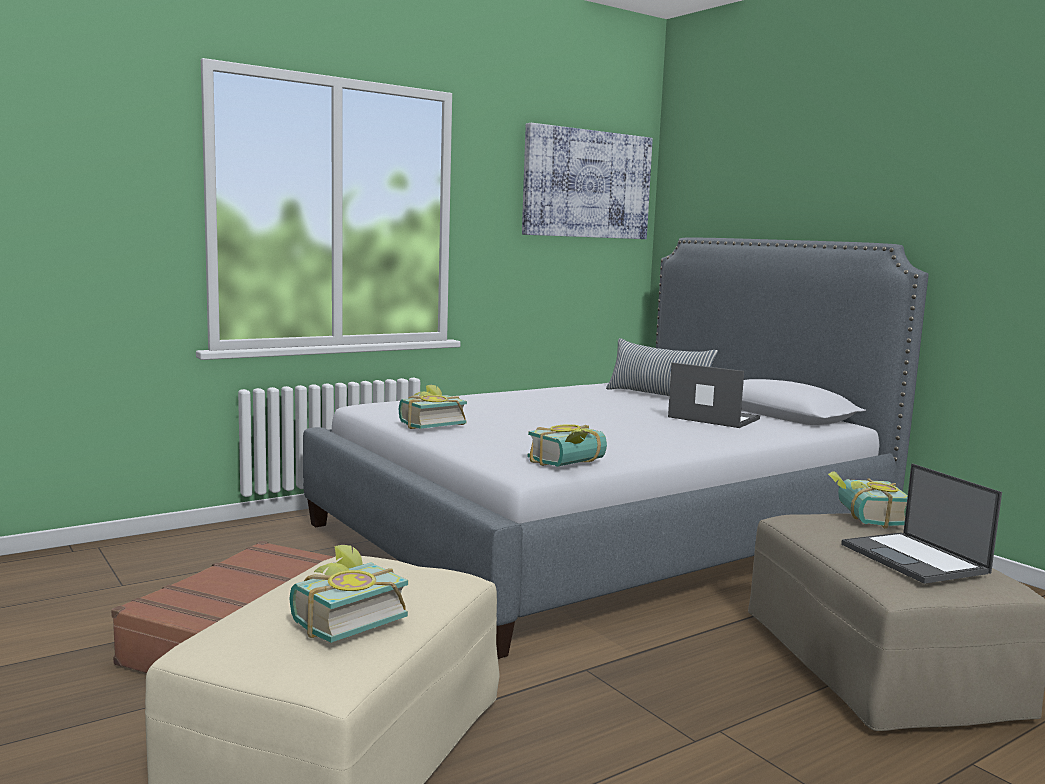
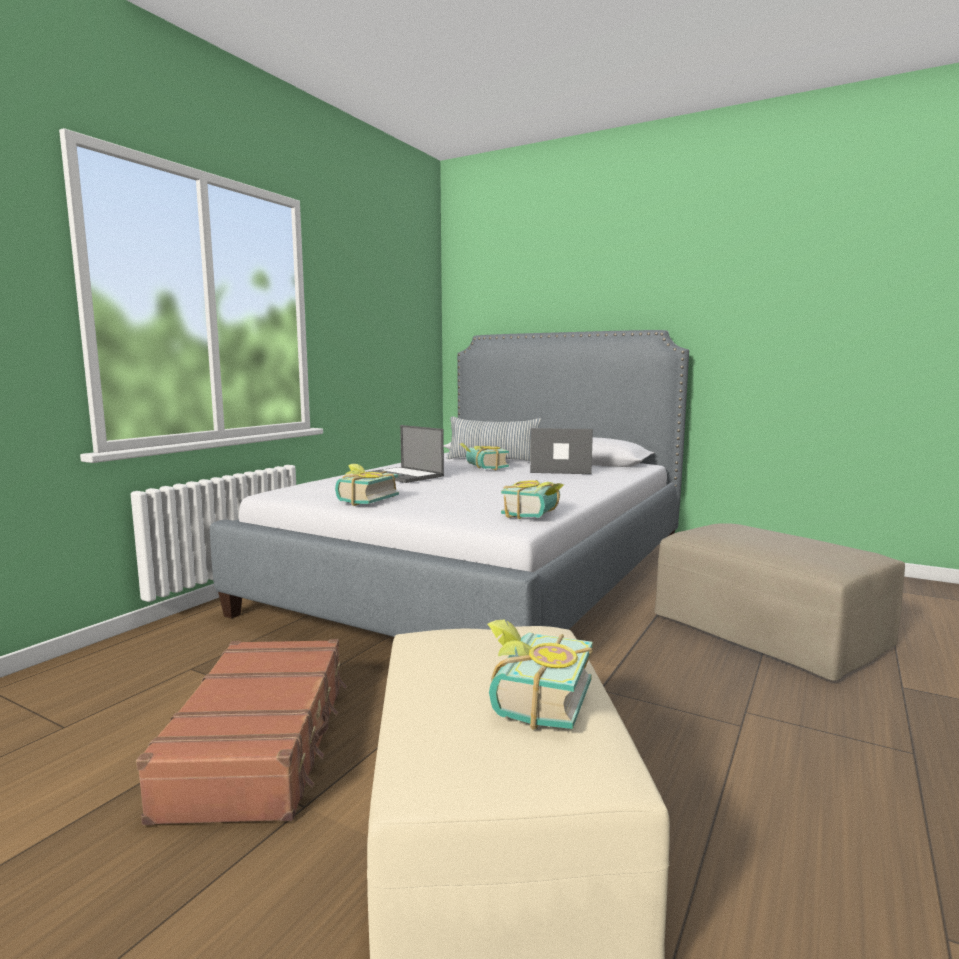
camera: 25 degrees left, 0 degrees up
(586, 184) = (398, 292): picture -> none
(863, 518) = (731, 526): book -> book (482, 468)
(915, 559) = (810, 547): laptop -> laptop (405, 476)

